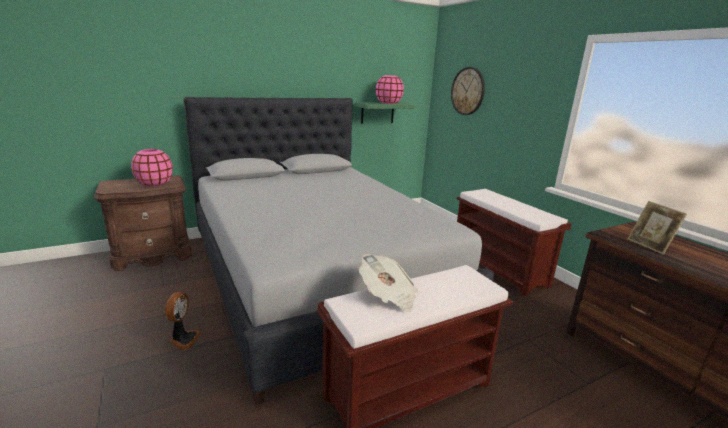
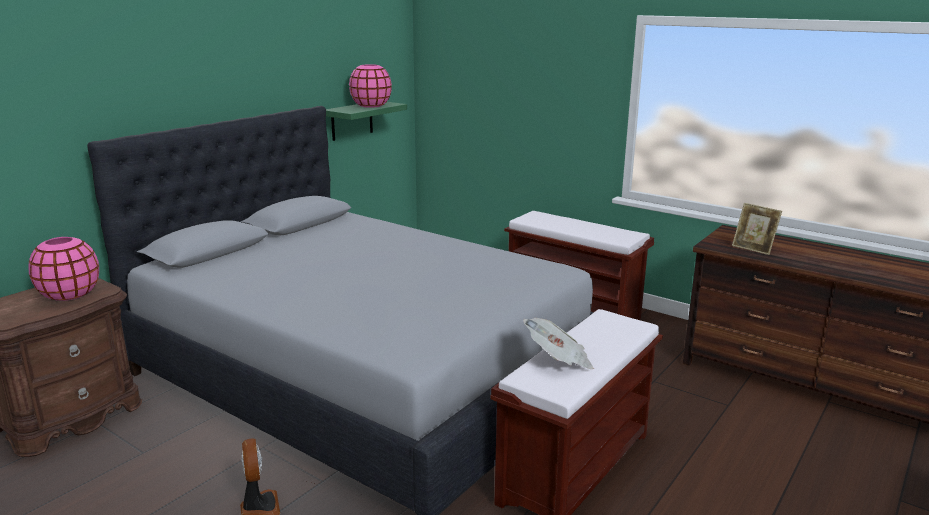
camera: 25 degrees left, 0 degrees up
(468, 91) = (478, 79): wall clock -> none

